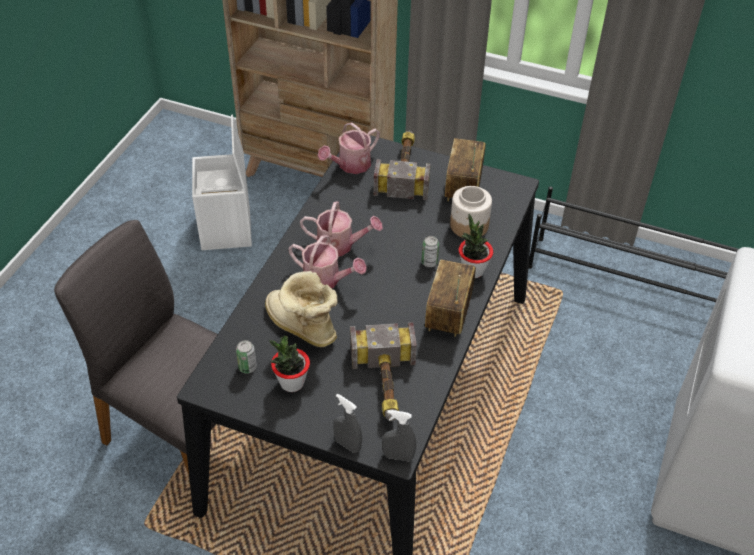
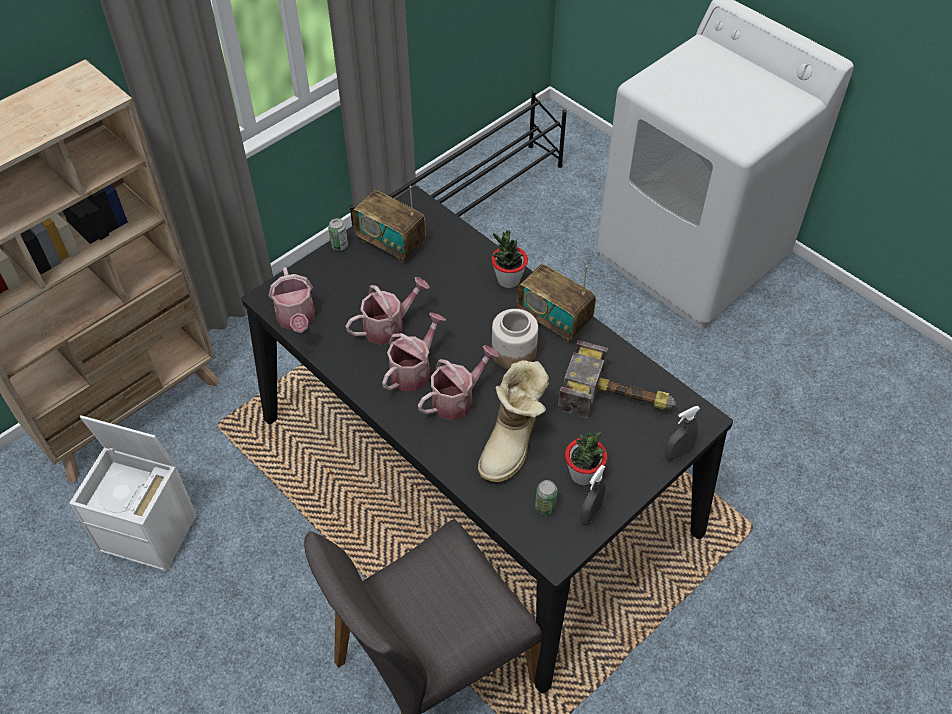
camera: 65 degrees left, 5 degrees up
(301, 328) = (513, 443): boot -> boot turned 45 degrees counterclockwise
(375, 216) = (389, 326): none -> watering can
(398, 456) = (705, 419): grey spray bottle -> grey spray bottle (590, 514)
(404, 169) = (333, 277): hammer -> none
(429, 262) = (479, 308): can -> can (339, 246)
(468, 225) = (446, 259): jar -> jar (513, 353)

